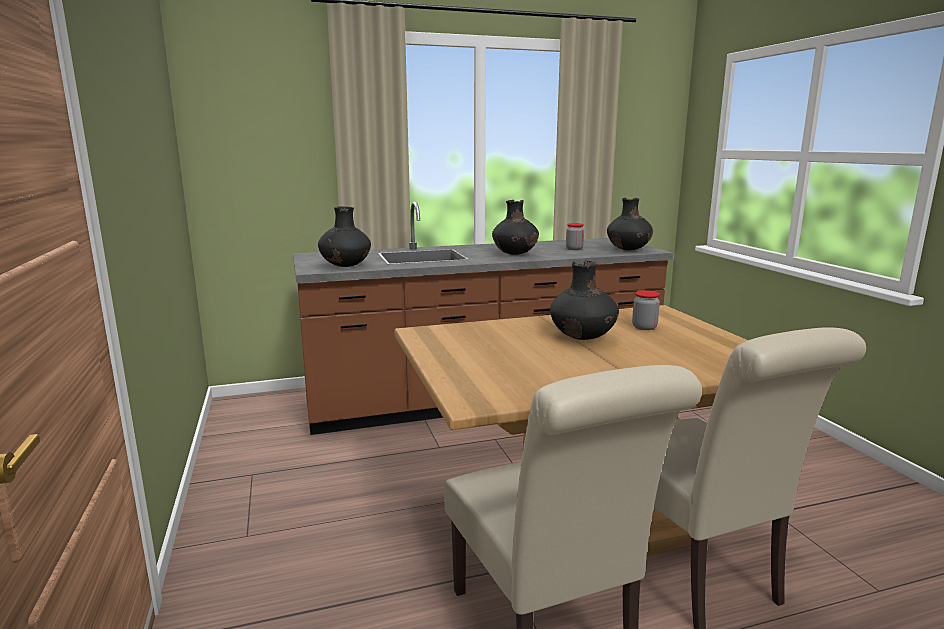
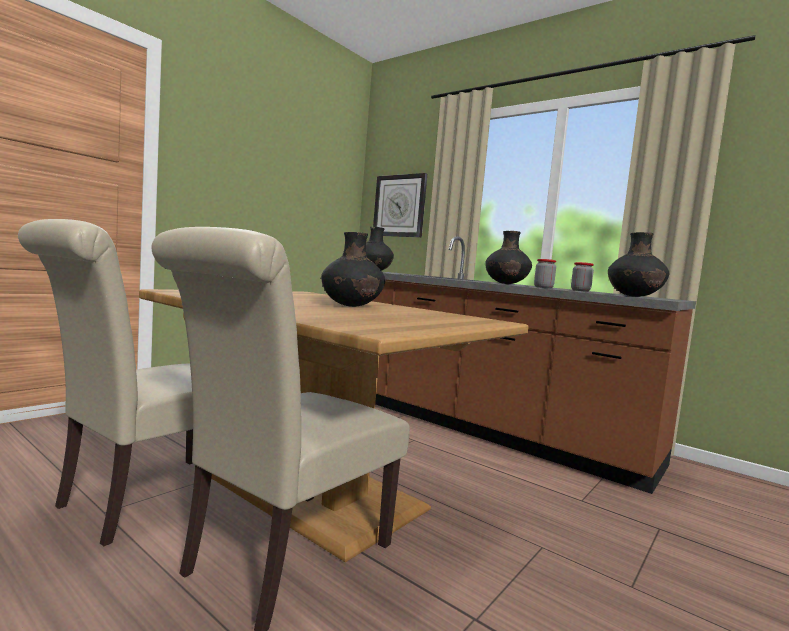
camera: 55 degrees right, 10 degrees down
(265, 153) = (399, 206): none -> wall clock
(644, 327) = (420, 315): jar -> jar (543, 287)

